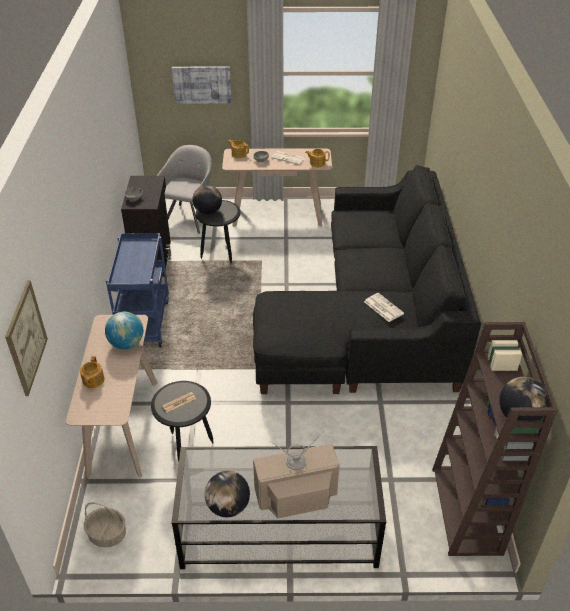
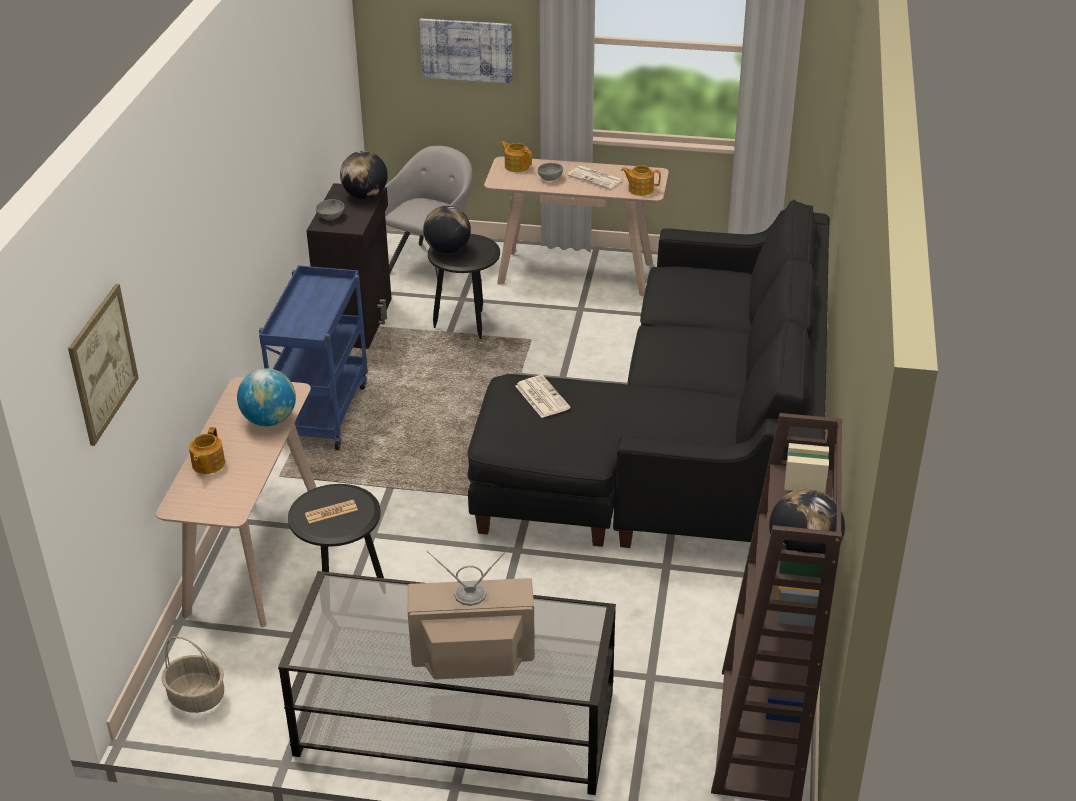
camera: 10 degrees right, 5 degrees down
(228, 507) = (366, 656): globe -> globe (365, 196)
(383, 307) = (686, 413): newspaper -> newspaper (541, 397)

